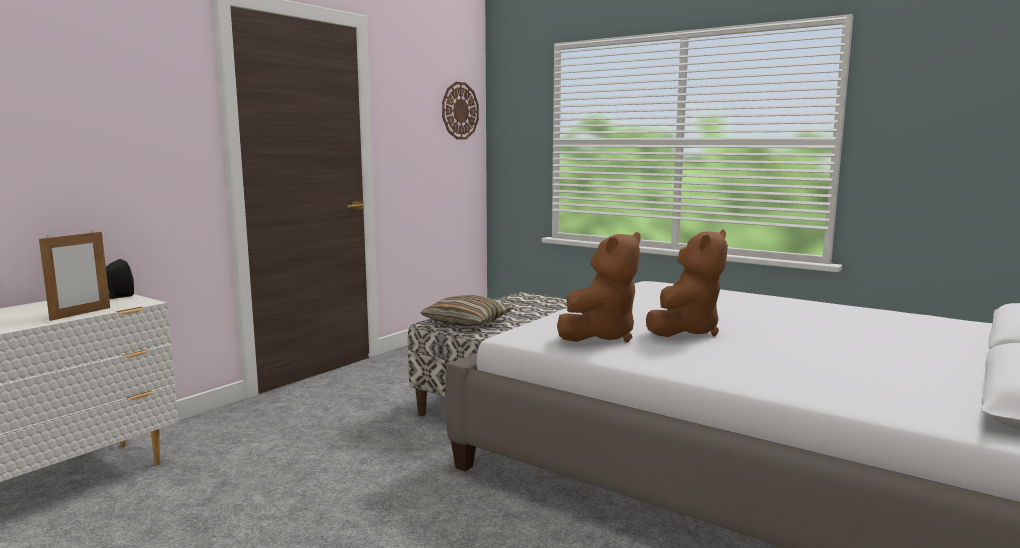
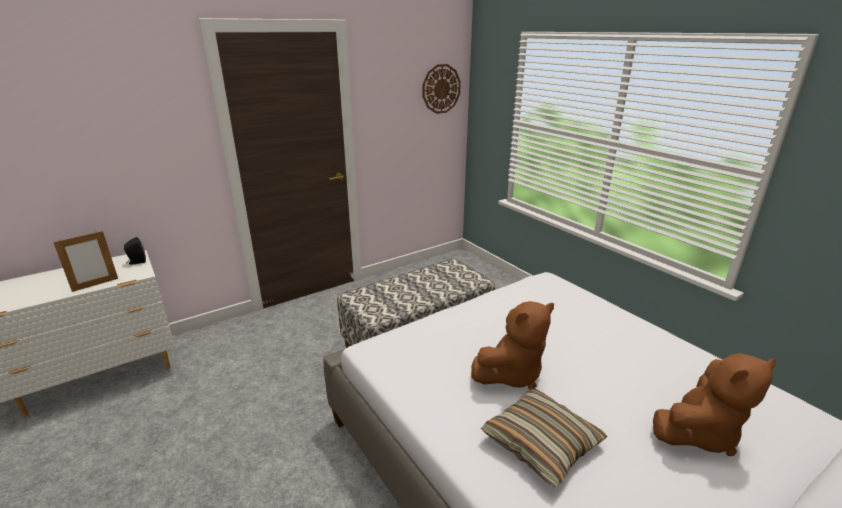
camera: 20 degrees right, 15 degrees up
(467, 322) = (381, 298): pillow -> pillow (541, 443)
(600, 336) = (432, 367): brown plush toy -> brown plush toy (698, 433)

